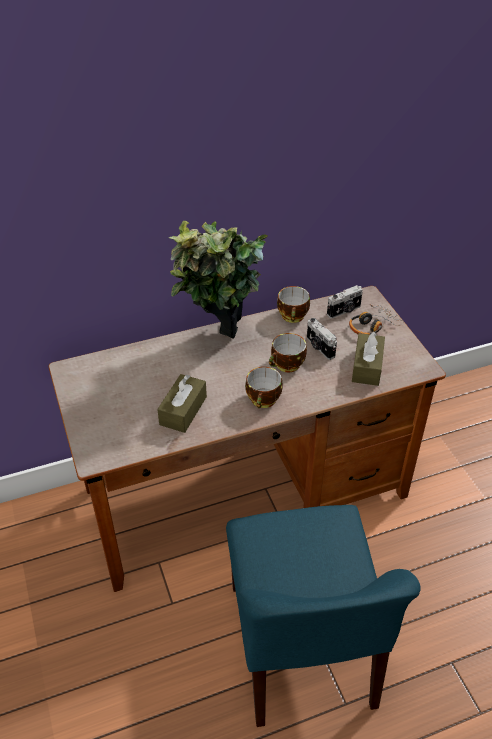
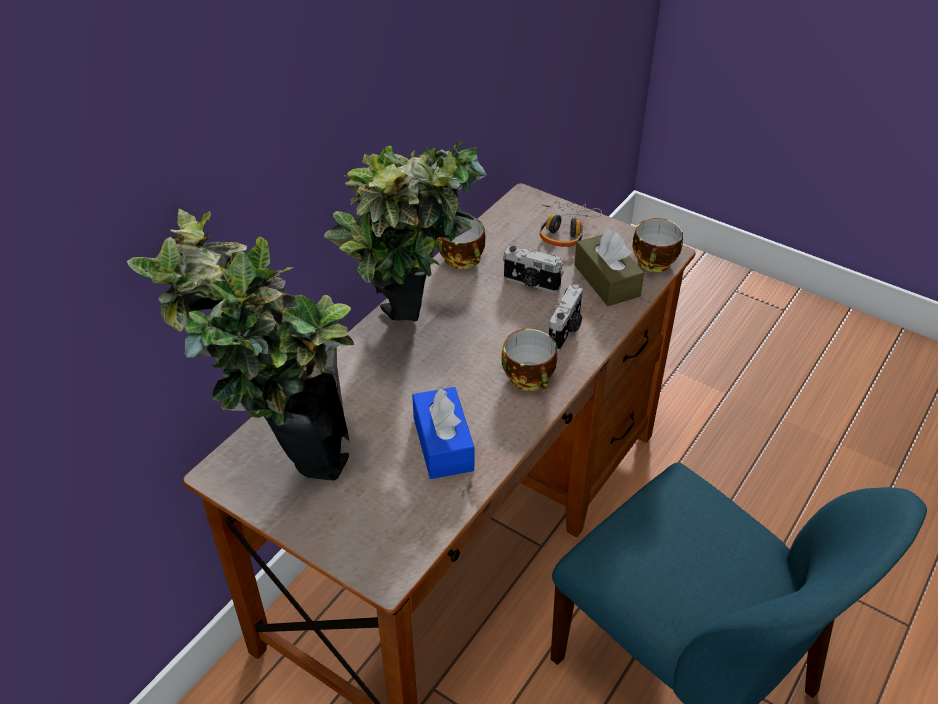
camera: 35 degrees left, 0 degrees up
(99, 378) = (281, 460): none -> potted plant
(183, 410) = (443, 444): brown tissue box -> blue tissue box
(287, 365) = (515, 323): cup -> cup (655, 264)
(344, 311) = (517, 227): camera -> camera (566, 331)

